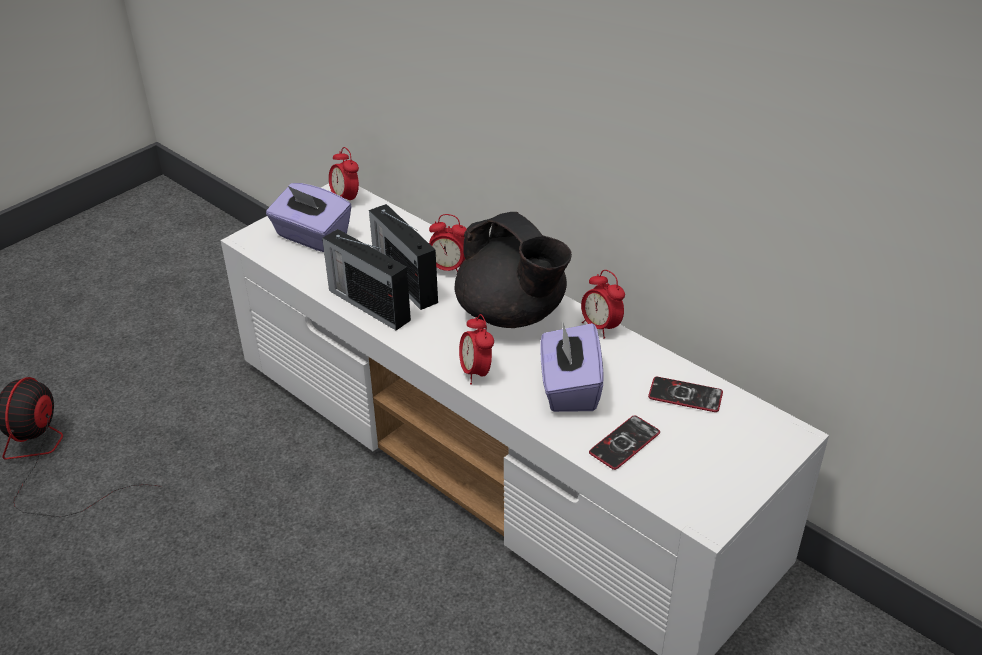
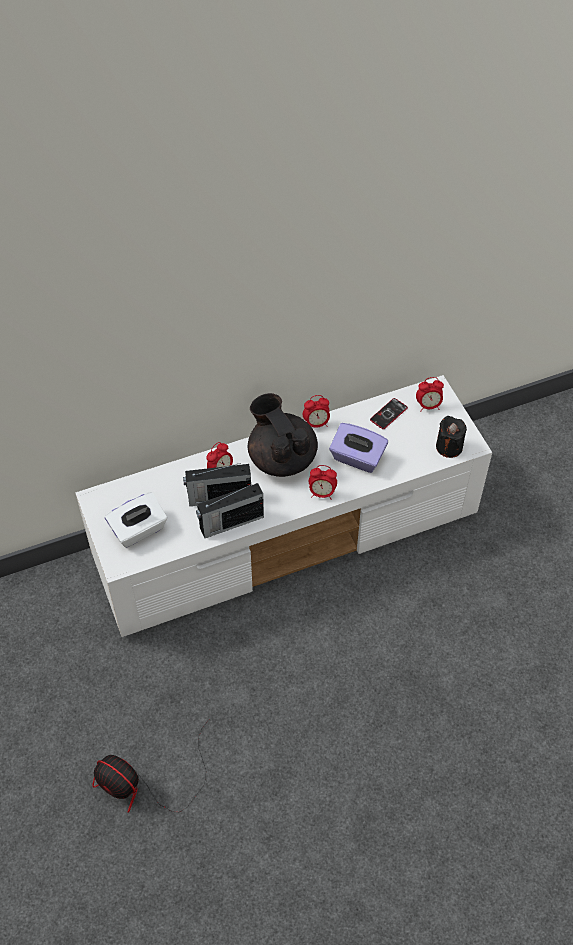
camera: 65 degrees left, 15 degrees up
(311, 236) = (138, 530): purple tissue box -> white tissue box
(345, 199) = (106, 498): alarm clock -> alarm clock (428, 406)
(512, 314) = (281, 457): black teapot -> black teapot turned 105 degrees counterclockwise
(624, 443) = (408, 453): phone -> none
(679, 489) = (449, 447): none -> black candle

